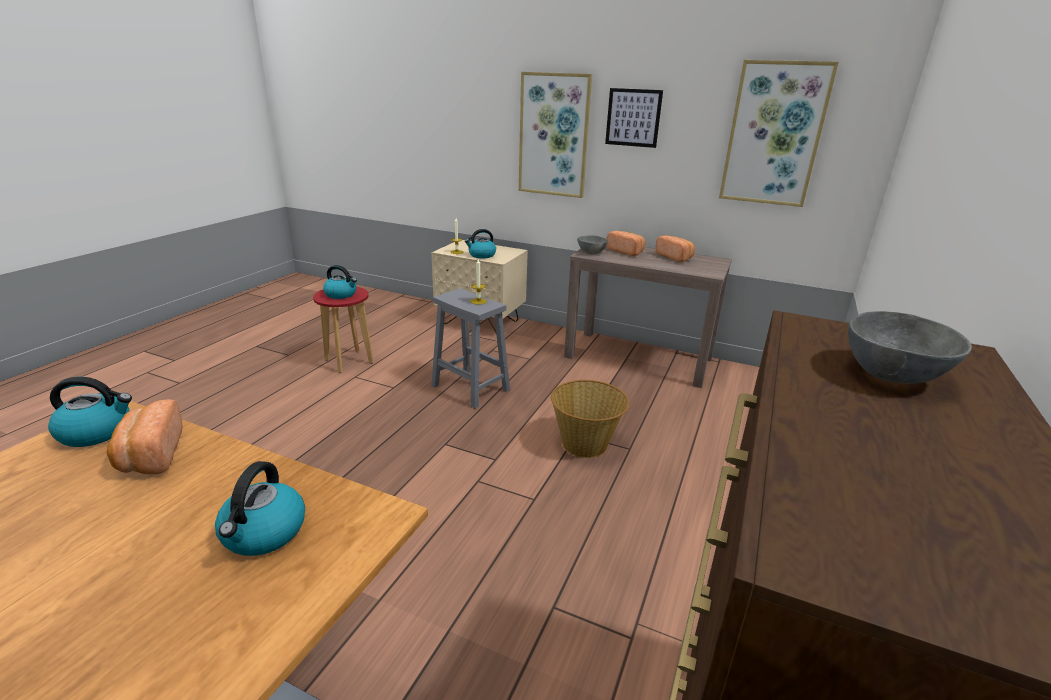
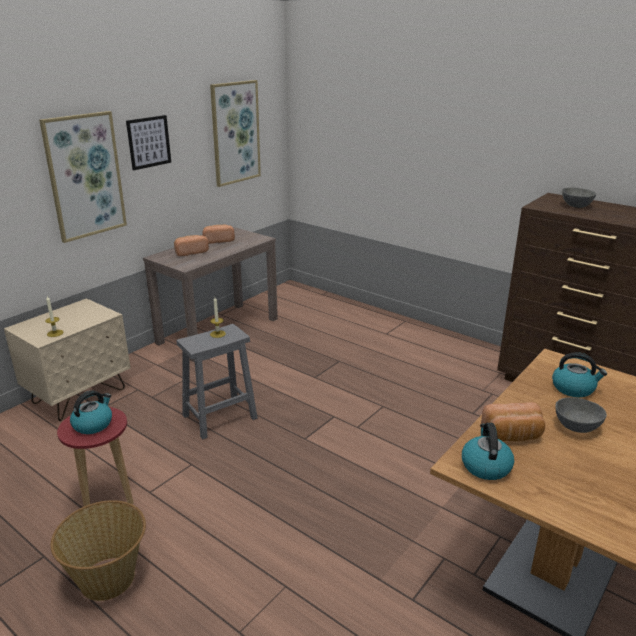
camera: 75 degrees left, 0 degrees up
(481, 255) = (81, 321): kettle -> none
(585, 444) = (328, 376): basket -> basket (108, 577)
(591, 253) = (183, 264): grey bowl -> grey bowl (577, 427)

